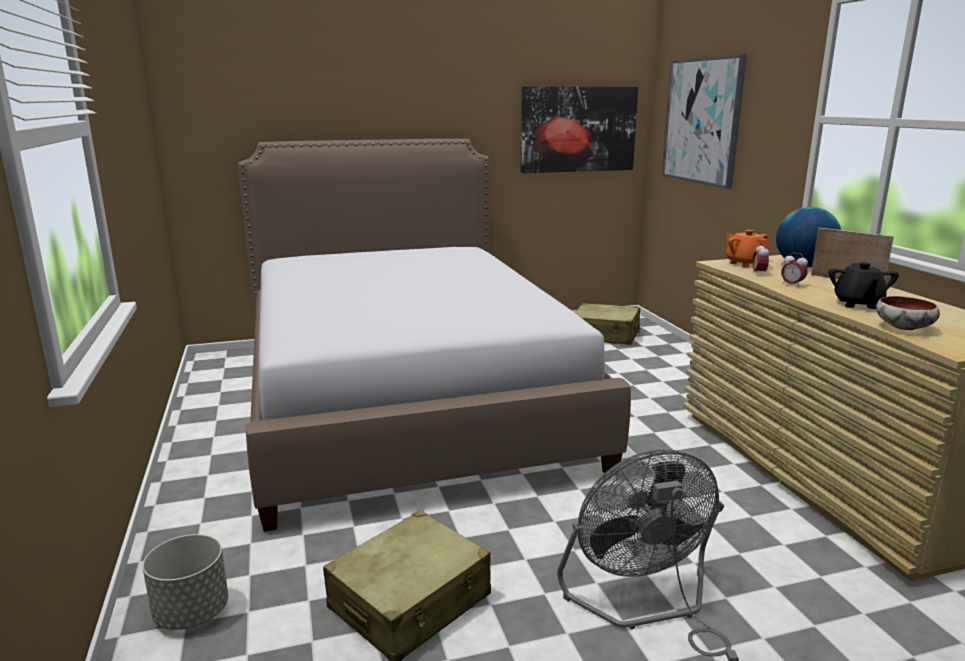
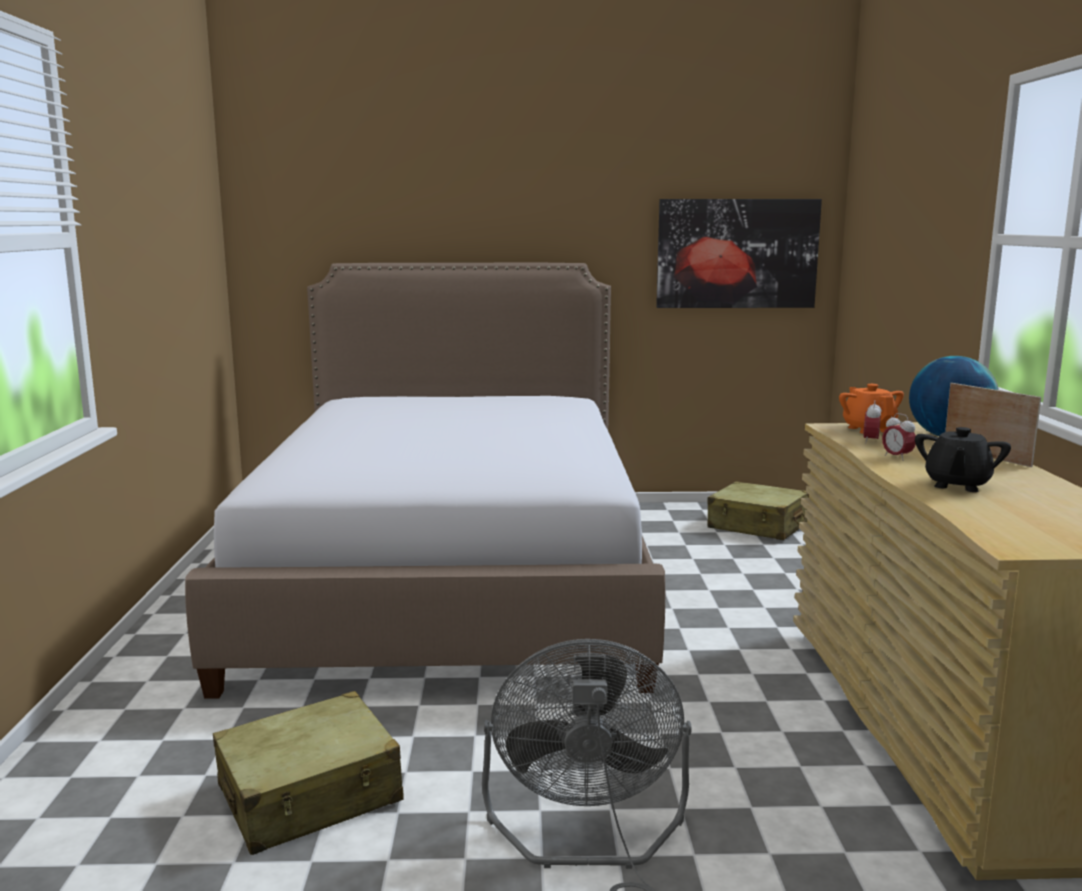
camera: 15 degrees right, 5 degrees down
(191, 612) = (83, 767): grey planter -> none
(702, 121) = (888, 243): picture -> none
(904, 328) = (980, 517): bowl -> none

